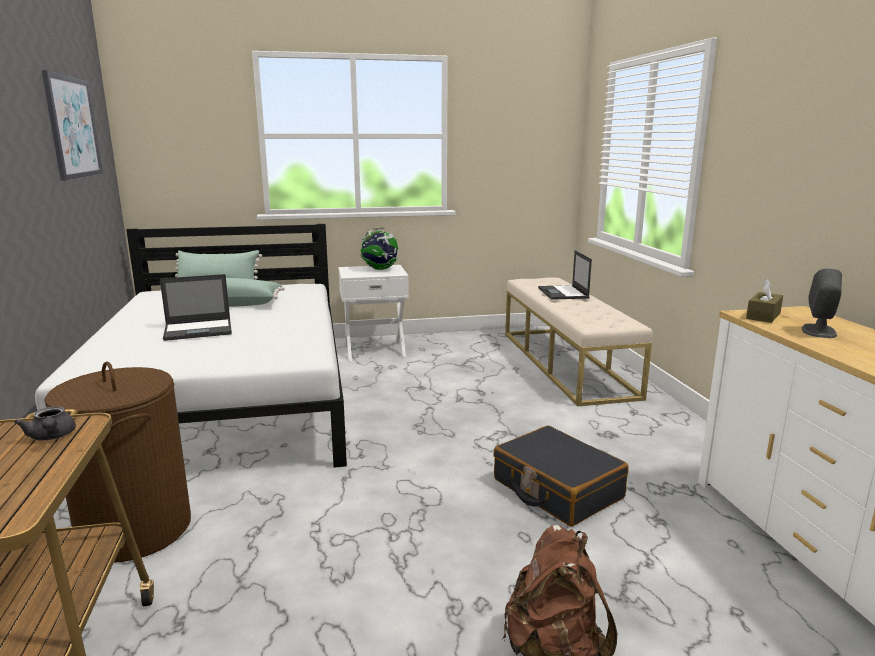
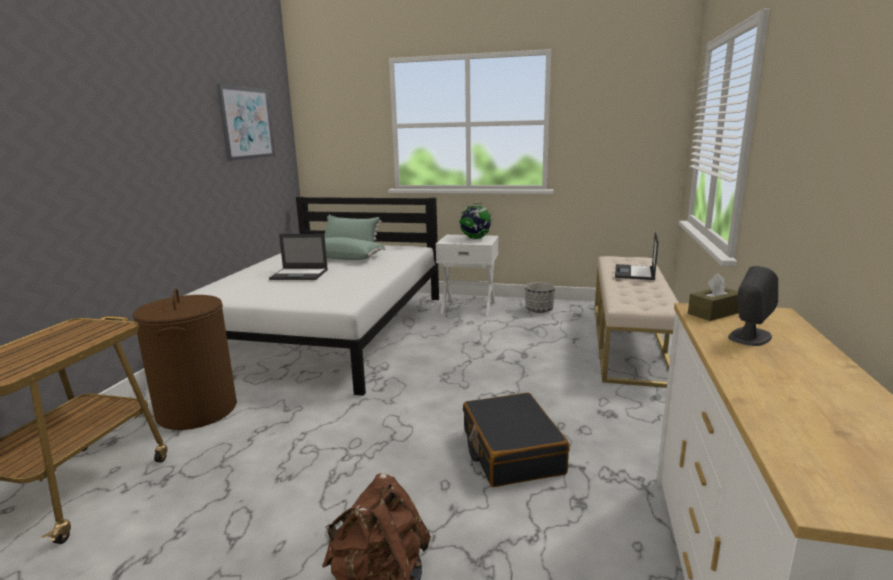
camera: 25 degrees right, 0 degrees up
(52, 437) = (92, 333): grey teapot -> none
(453, 344) = (539, 310): none -> planter

